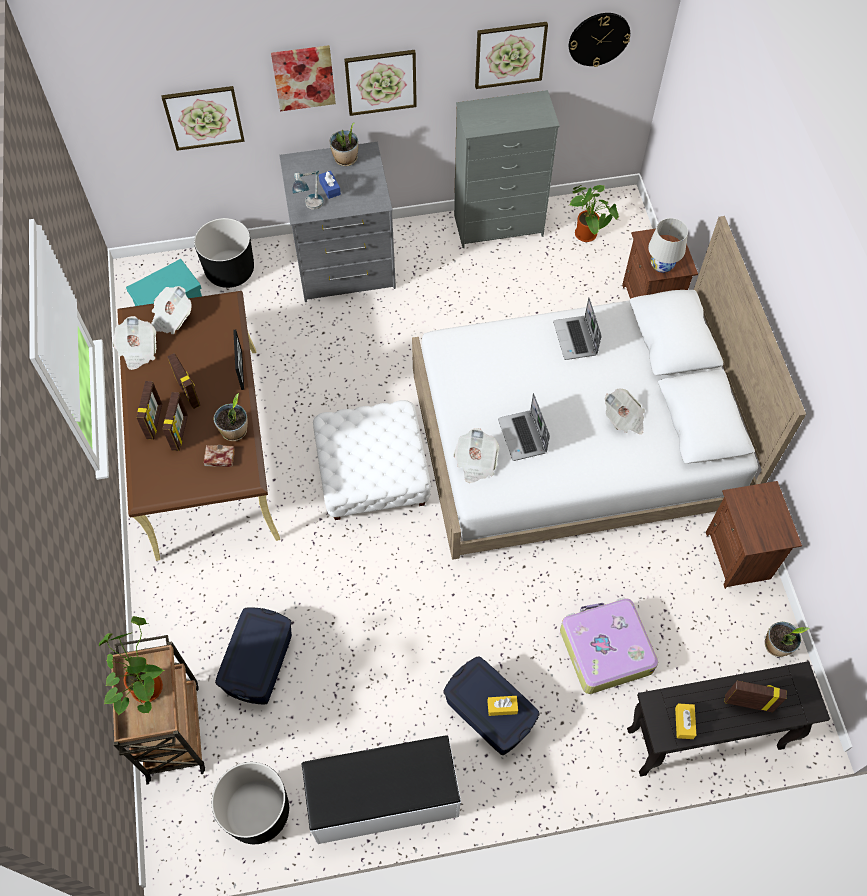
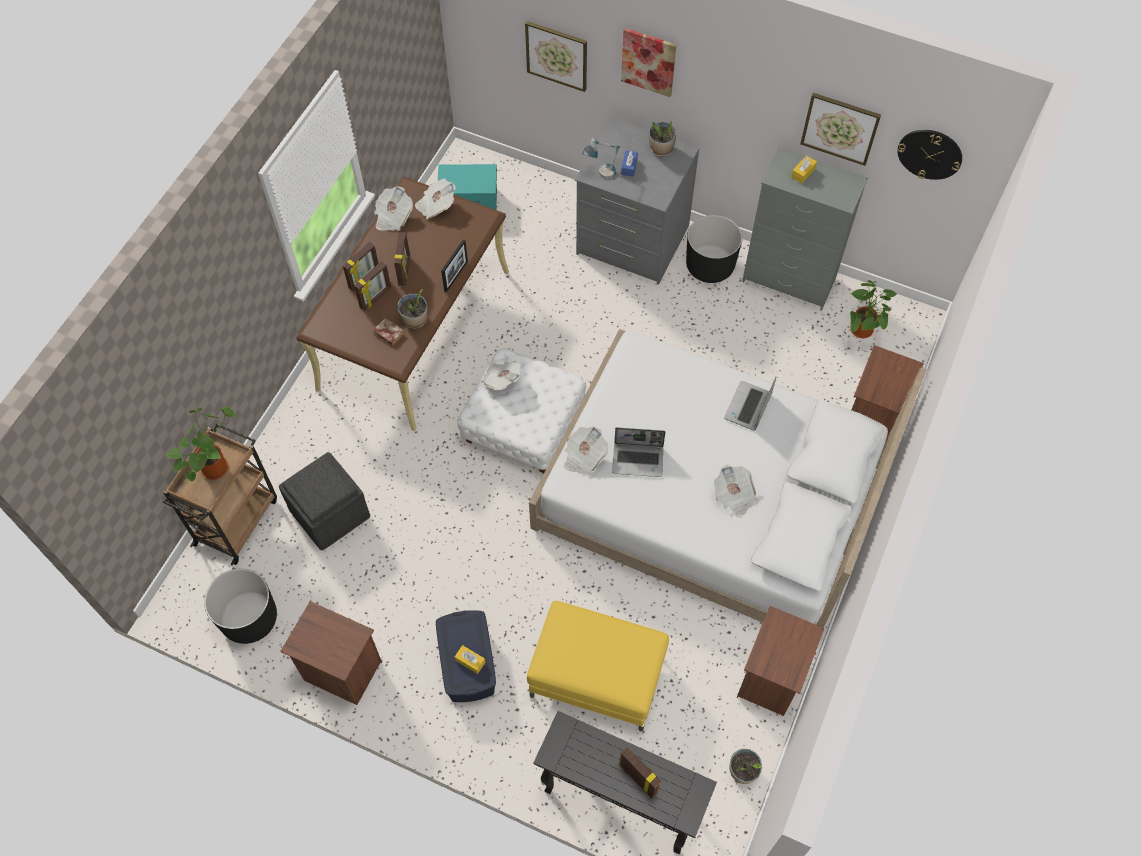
camera: 35 degrees right, 0 degrees up
(230, 271) = (537, 196): black planter -> black planter (710, 266)
(259, 663) = (330, 513): blue storage box -> grey ottoman
(339, 443) = (502, 380): none -> newspaper
(381, 82) = (715, 97): picture -> none
(384, 799) = (342, 672): white bench -> brown nightstand
(523, 436) = (638, 460): laptop -> laptop turned 105 degrees counterclockwise
(604, 649) = (596, 677): suitcase -> yellow ottoman
(661, 265) = (876, 388): white table lamp -> none
(684, 723) = (574, 757): yellow tissue box -> yellow tissue box (803, 173)

